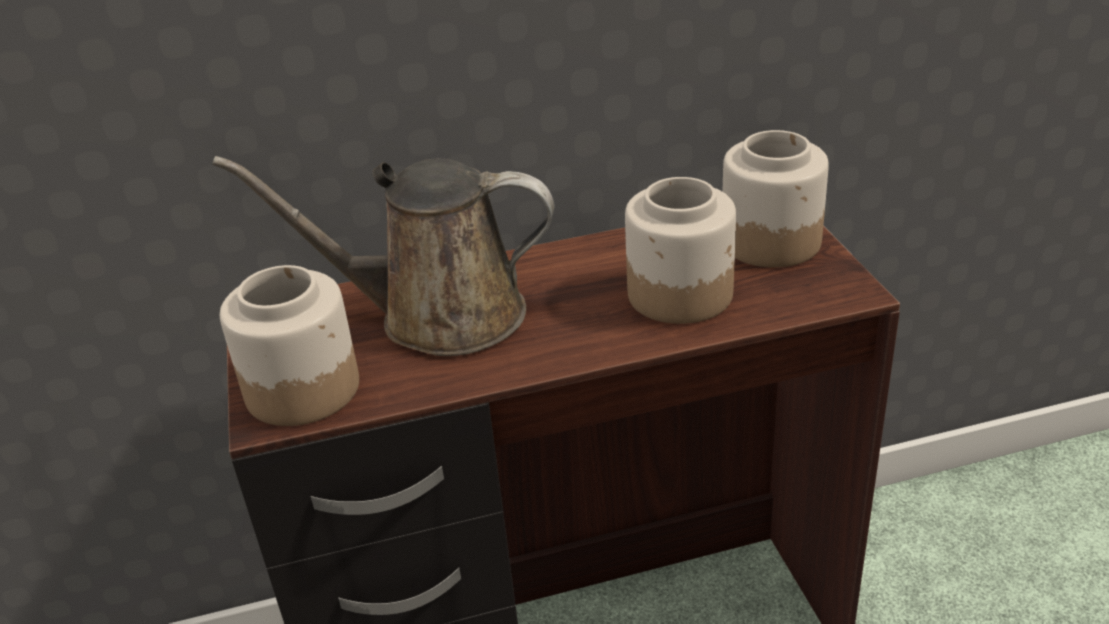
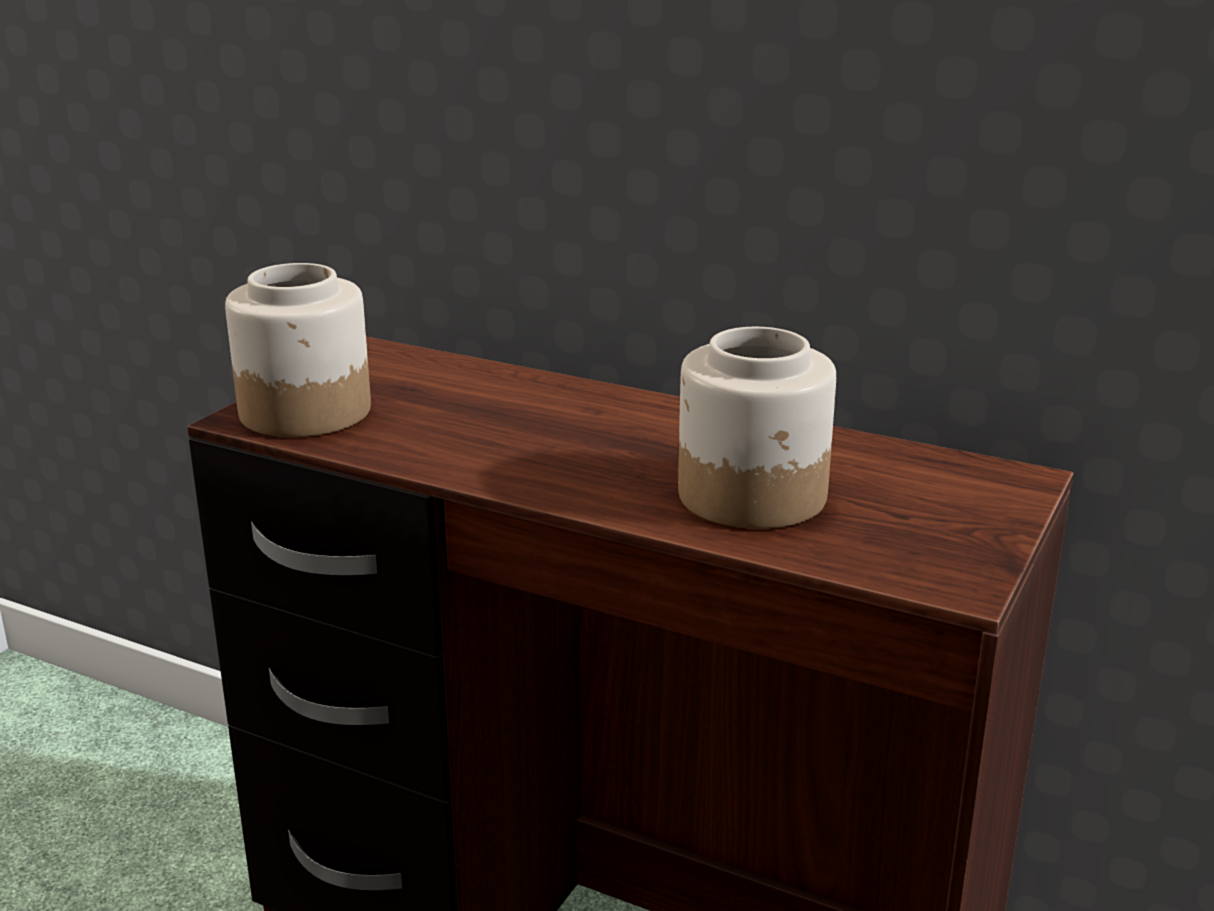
camera: 40 degrees right, 10 degrees down
(437, 316) = (500, 411): brown watering can -> none
(771, 241) = (951, 499): jar -> none

